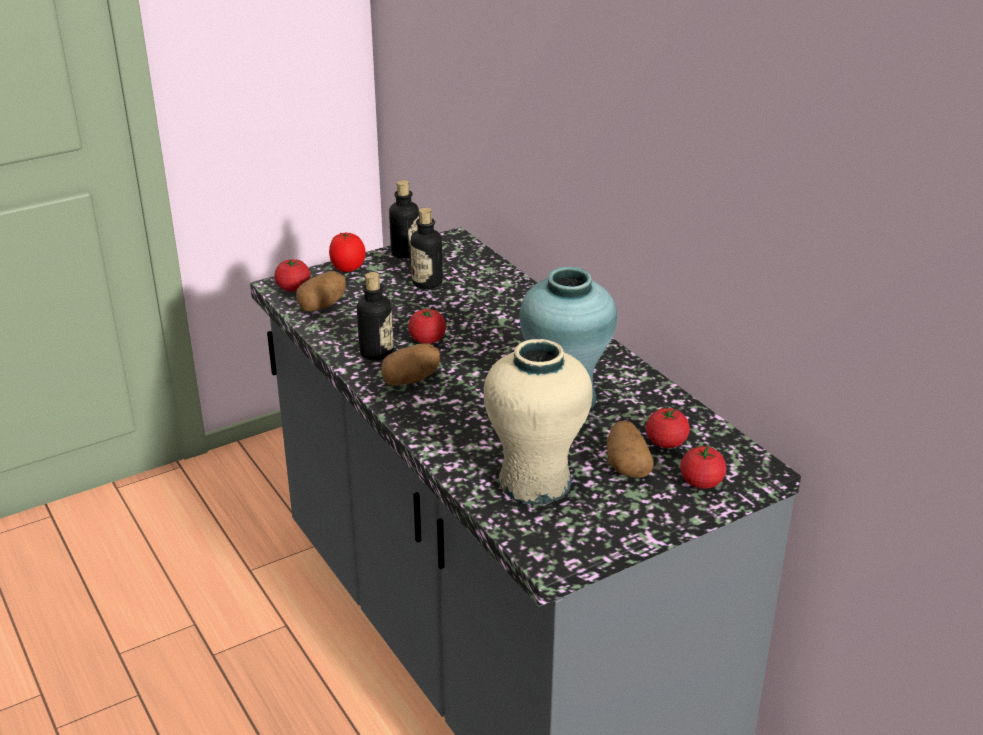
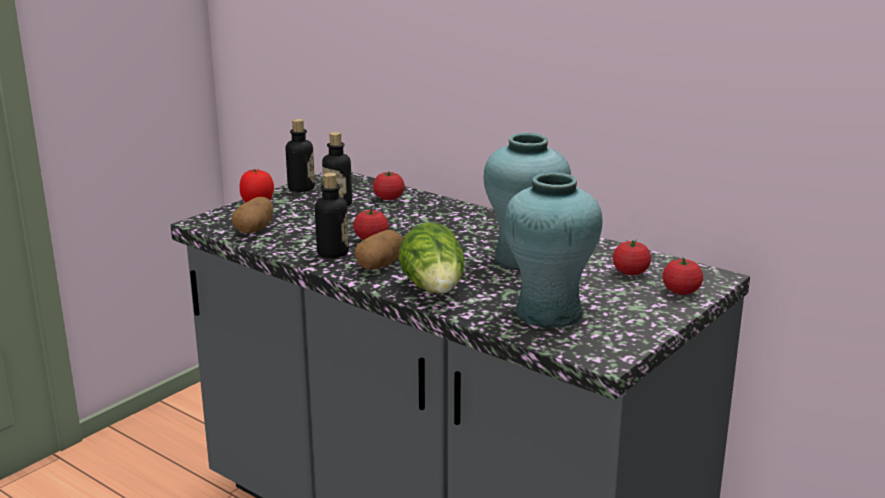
camera: 20 degrees left, 10 degrees down
(293, 288) = (217, 222): tomato -> tomato (389, 198)
(443, 424) = (435, 289): none -> lettuce
(534, 482) = (548, 313): beige vase -> turquoise vase
(627, 465) = (613, 291): potato -> none

